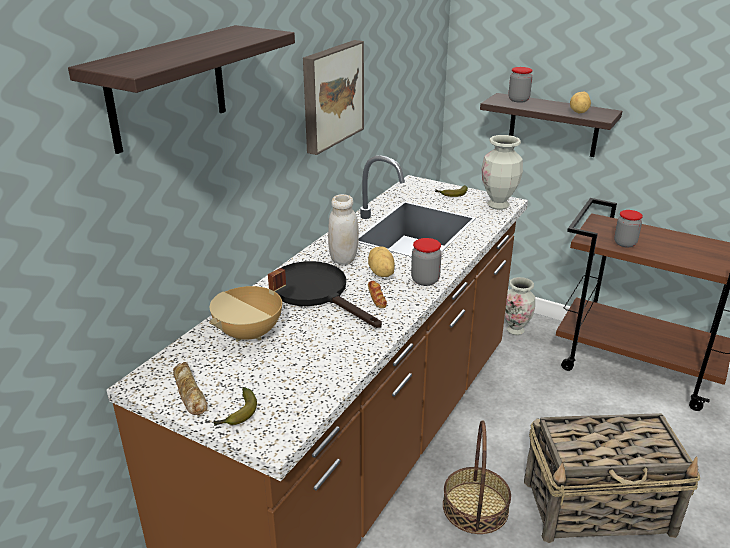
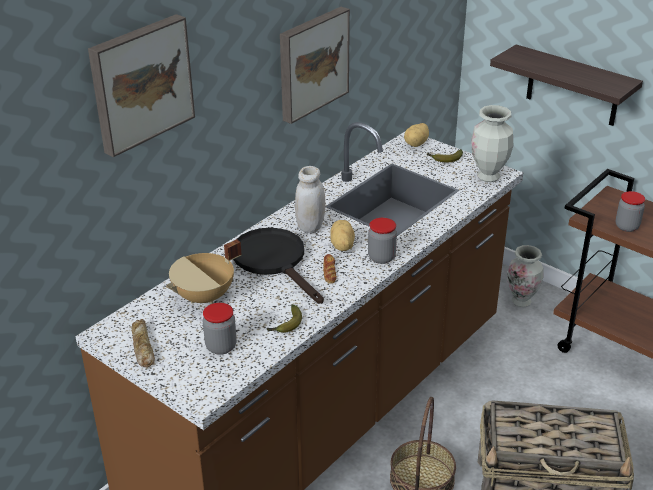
camera: 10 degrees right, 5 degrees up
(168, 88) = (140, 83): shelf -> picture
(237, 414) = (178, 370): banana -> banana (286, 325)
(518, 100) = (534, 57): jar -> jar (221, 346)
(579, 112) = (593, 80): potato -> potato (417, 144)

